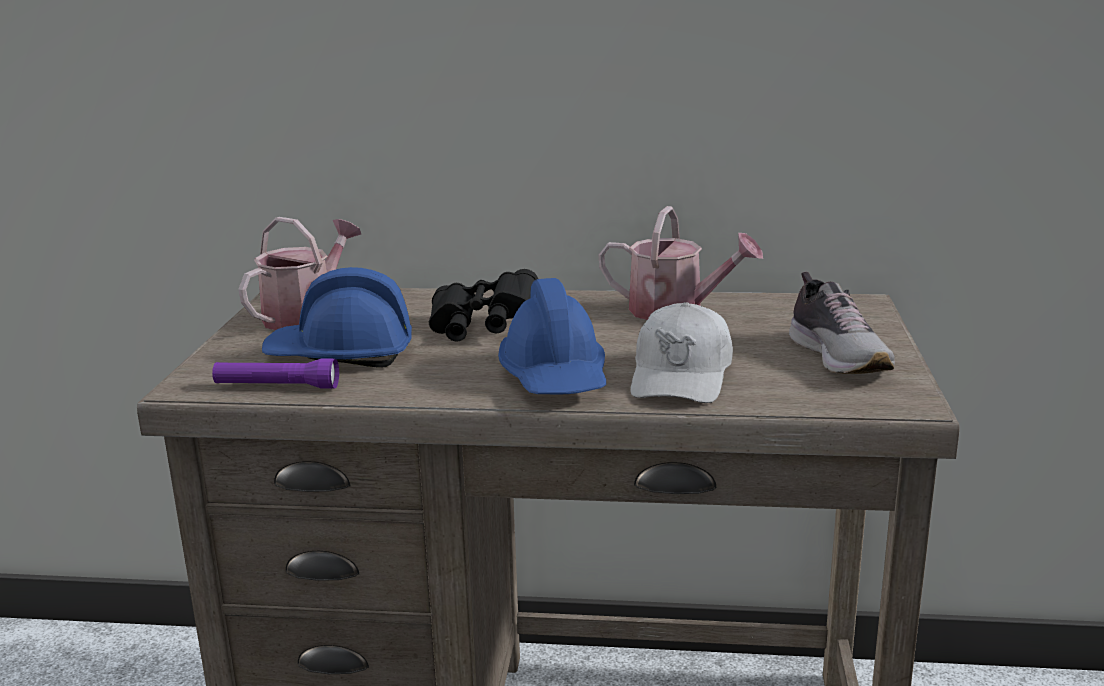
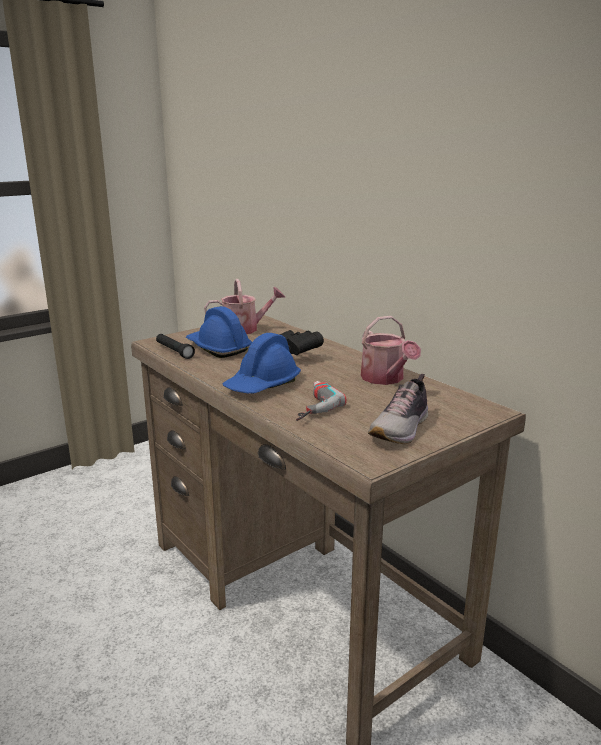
camera: 45 degrees right, 0 degrees up
(277, 386) = (174, 351): purple flashlight -> black flashlight
(681, 376) = (308, 406): white cap -> power drill

